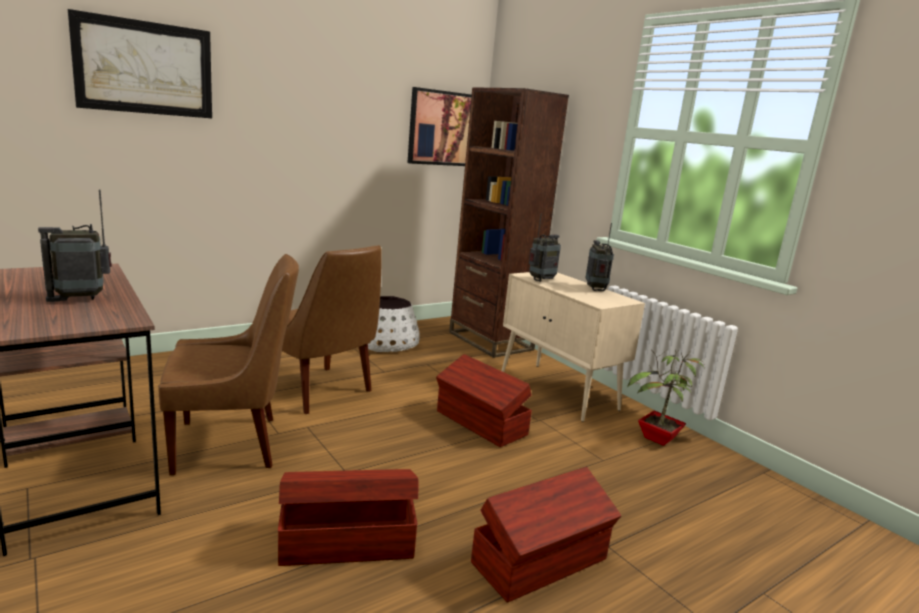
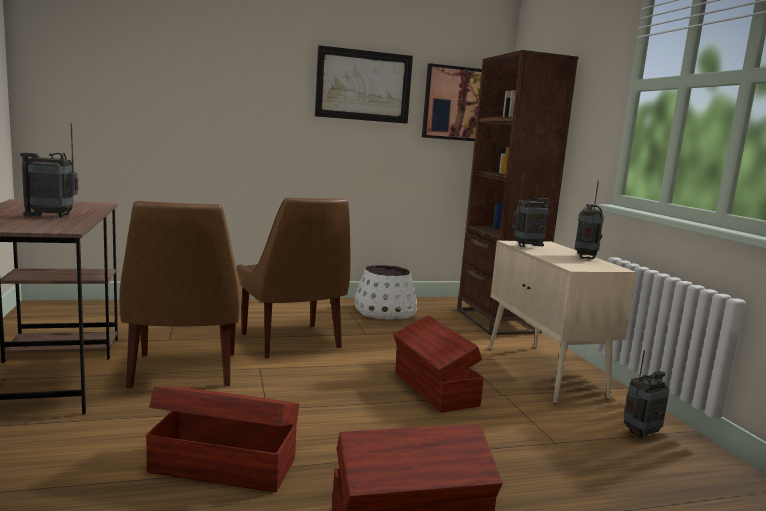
camera: 20 degrees right, 5 degrees down
(144, 68) = (180, 50): picture -> picture (363, 85)
(231, 444) = (183, 372): brown chair -> brown chair turned 75 degrees clockwise
(657, 439) = (641, 433): potted plant -> radio

